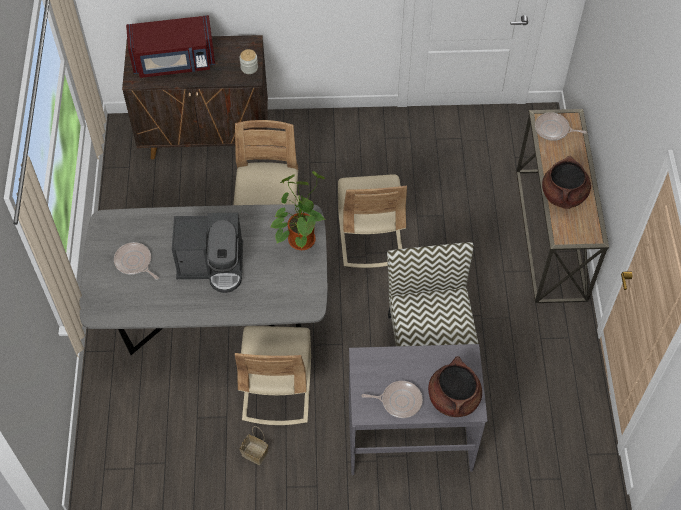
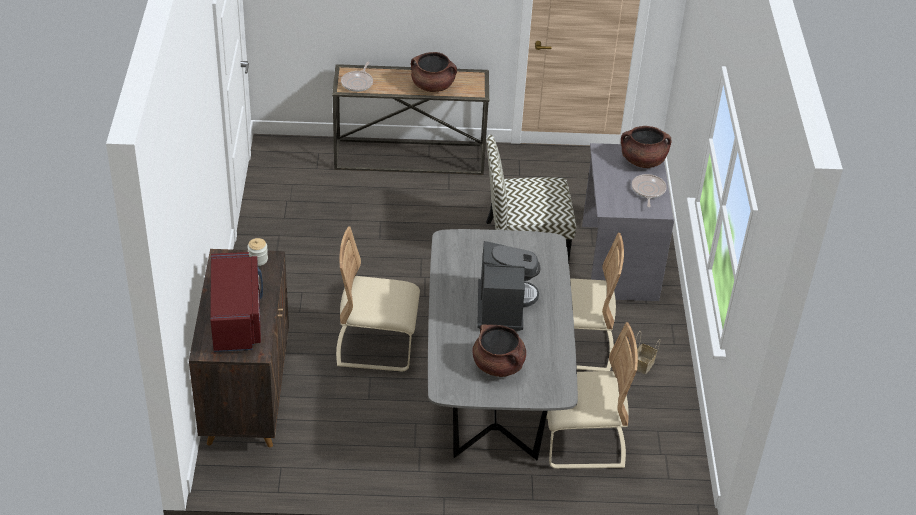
camera: 90 degrees left, 15 degrees down
(134, 262) = (498, 365): frying pan -> brown cooking pot
(300, 237) = (472, 245): potted plant -> none
(370, 237) = (401, 272): beige chair -> beige chair (582, 443)

